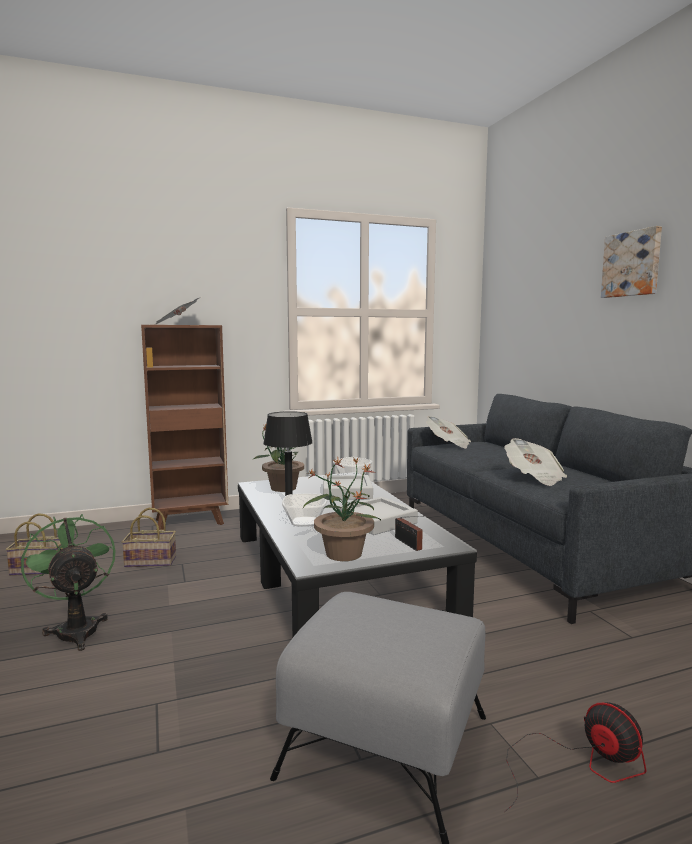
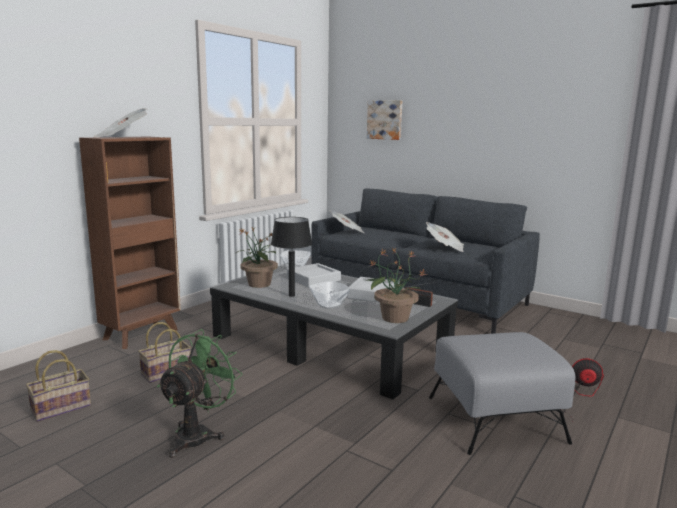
camera: 35 degrees left, 5 degrees up
(76, 628) = (198, 434): green fan -> green fan turned 90 degrees clockwise
(632, 264) = (472, 97): picture -> picture (385, 120)

